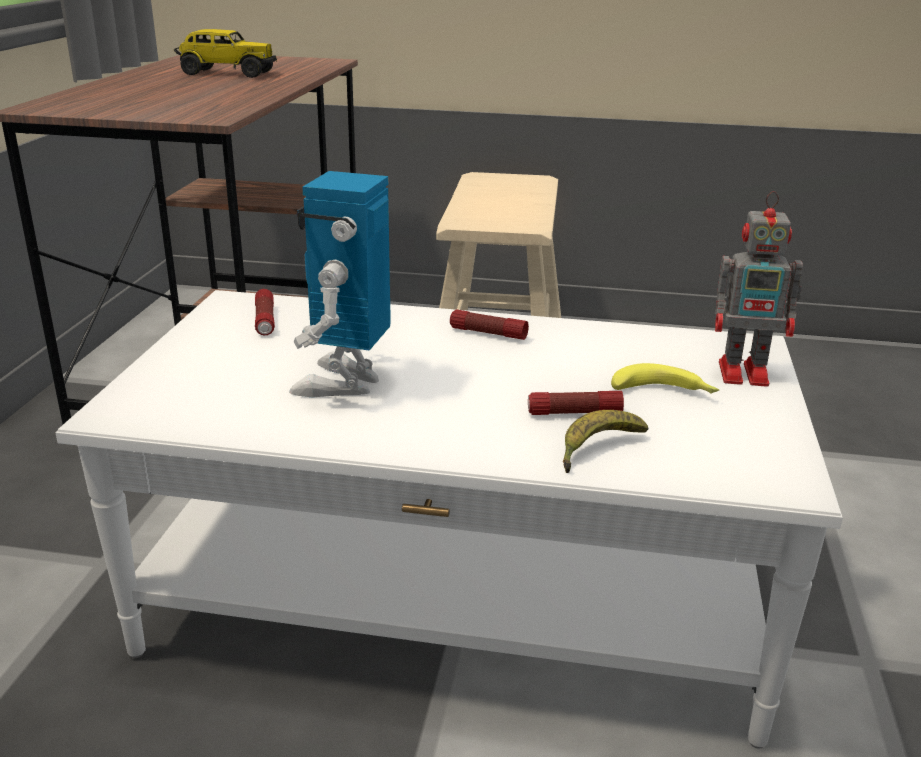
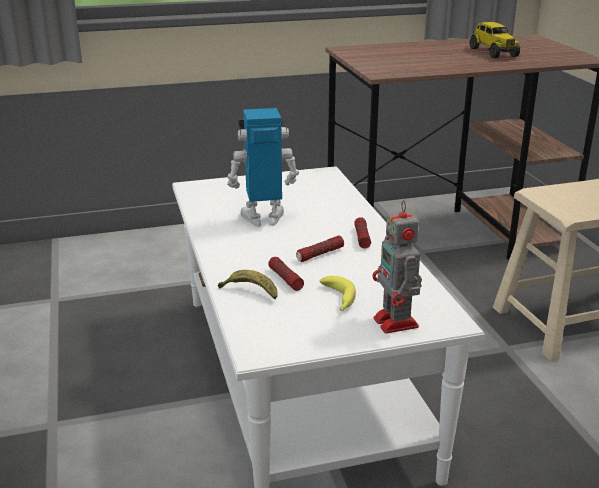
camera: 65 degrees right, 0 degrees up
(265, 321) = (312, 185): flashlight -> flashlight (320, 254)

